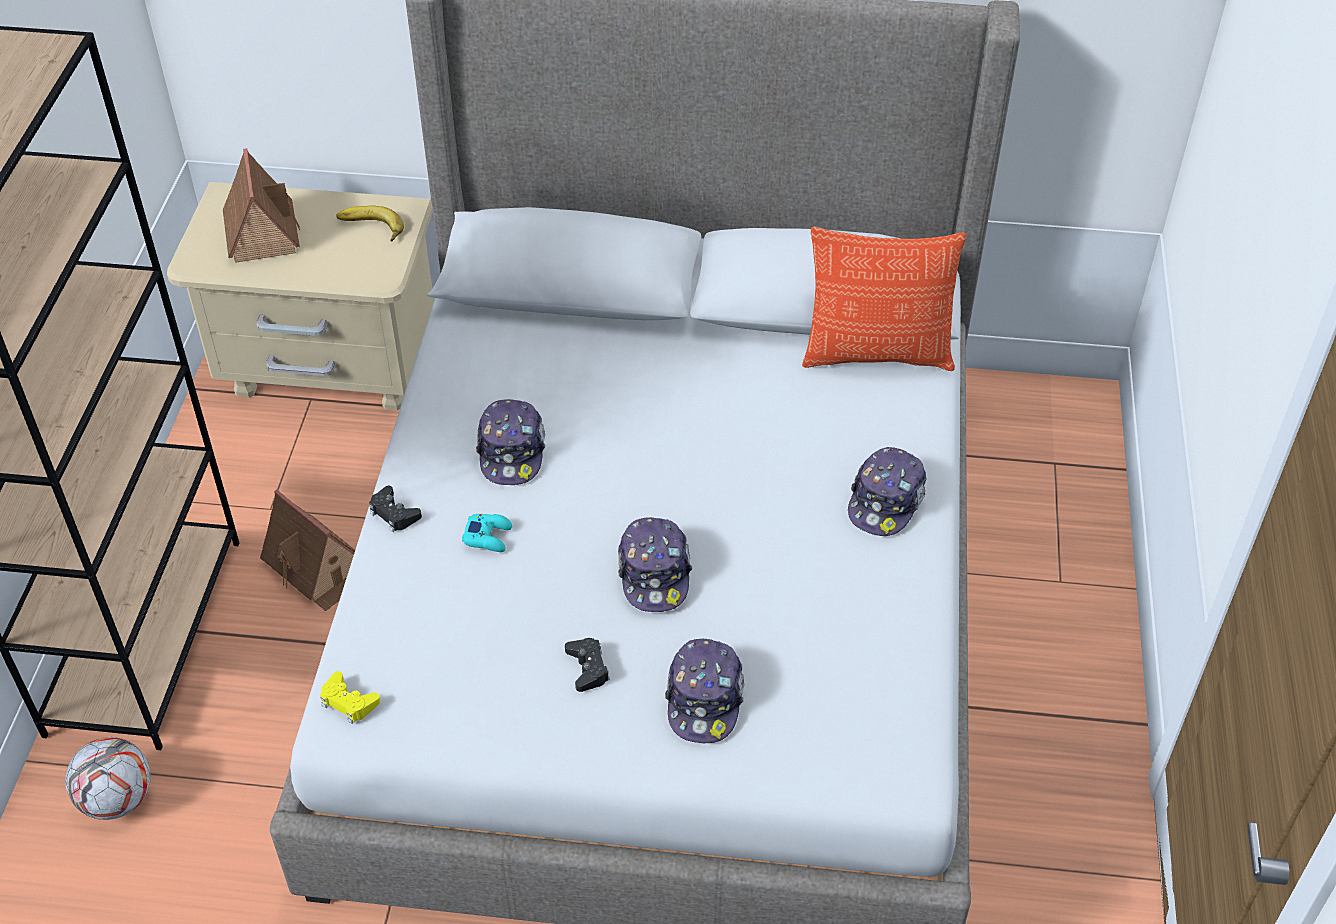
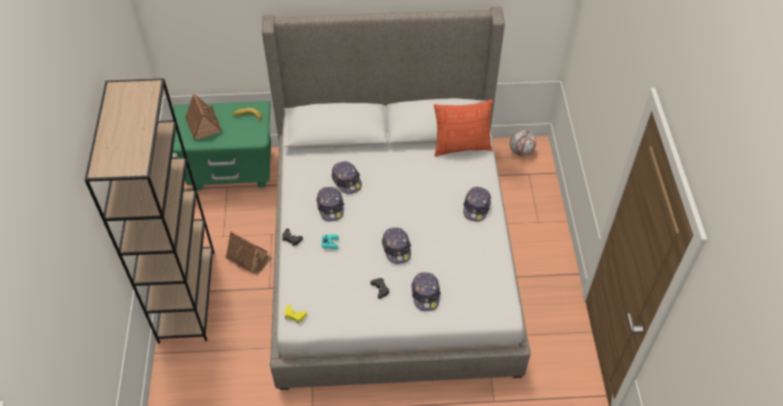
camera: 10 degrees left, 5 degrees up
(118, 799) = (195, 362): football -> football (521, 151)
(329, 372) = (231, 174): beige nightstand -> green nightstand
(568, 395) = (347, 180): none -> cap

